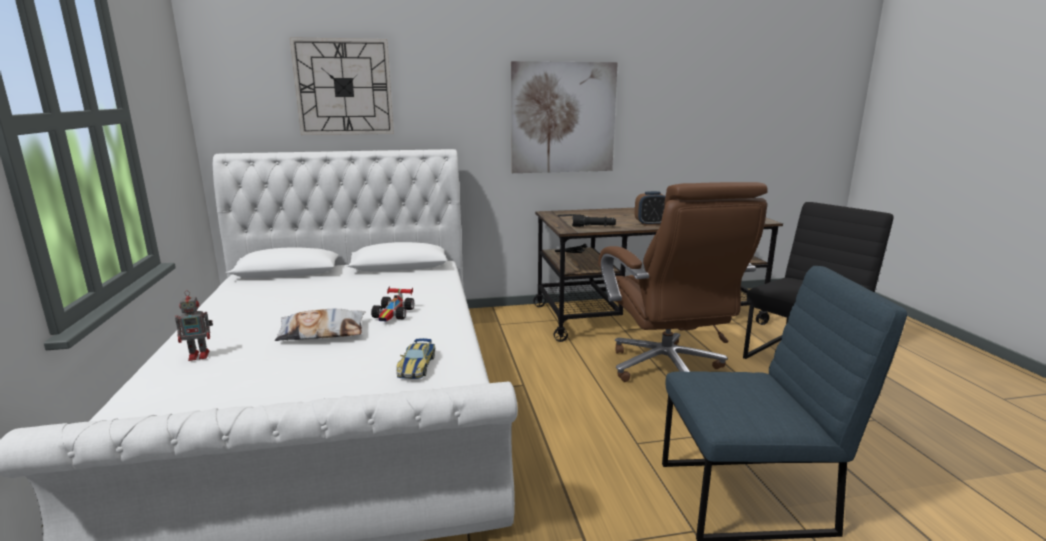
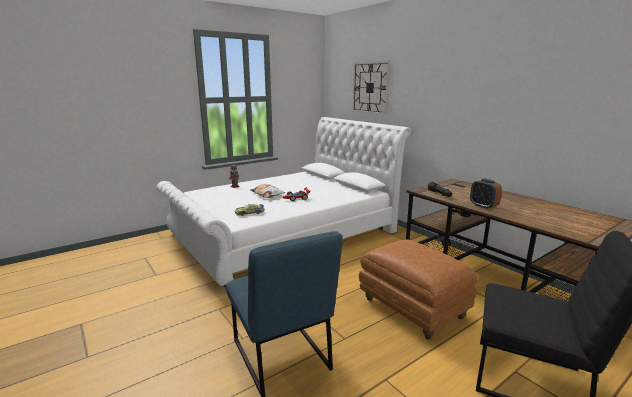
camera: 65 degrees right, 0 degrees up
(563, 118) = (482, 113): picture -> none
(668, 371) = (411, 308): brown office chair -> brown ottoman

